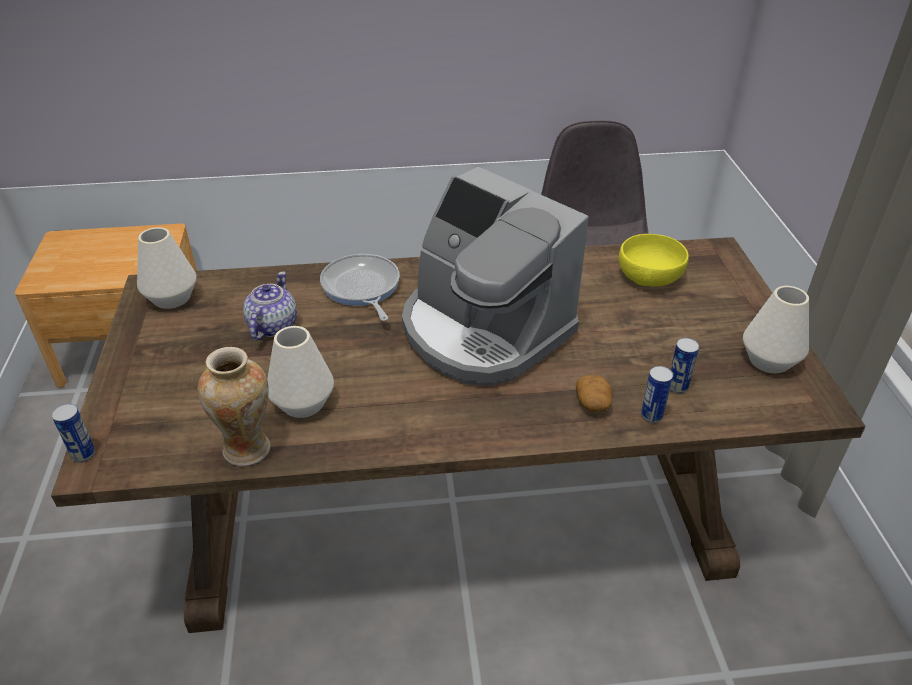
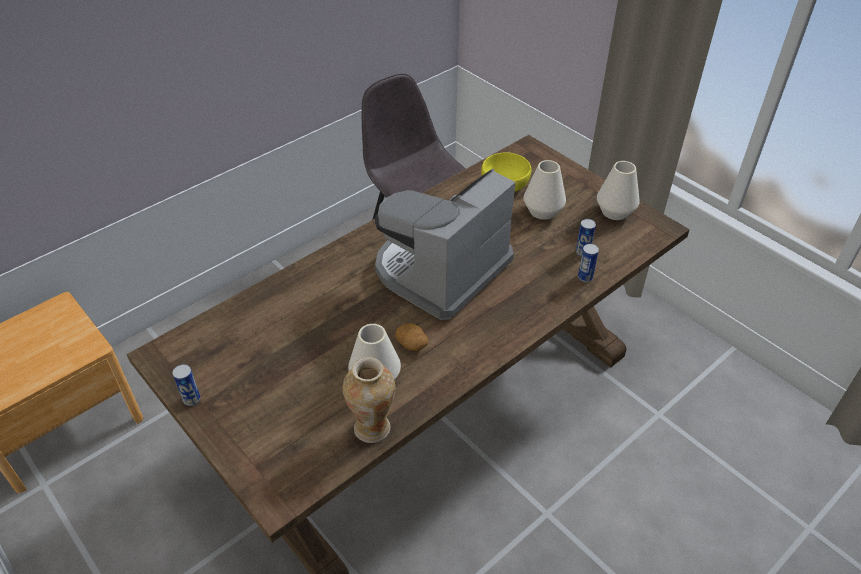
camera: 35 degrees left, 5 degrees up
(83, 454) = (260, 497): can -> can (191, 399)
(171, 298) = (188, 354): white vase -> white vase (542, 211)
(272, 326) = (293, 337): teapot -> none
(361, 288) = (327, 278): frying pan -> none
(483, 331) = (440, 270): coffee machine -> coffee machine turned 120 degrees clockwise
(593, 403) = (548, 286): potato -> potato (412, 343)

